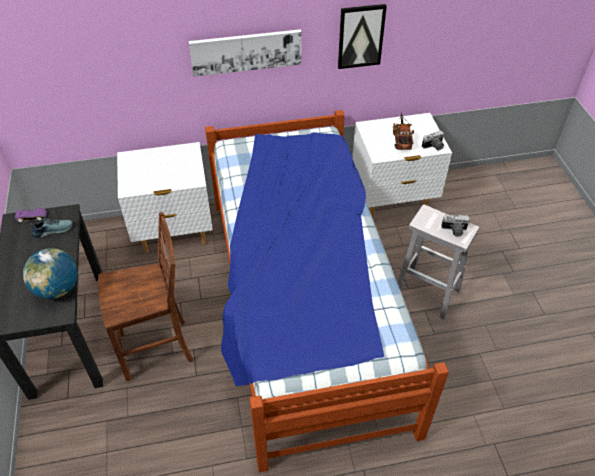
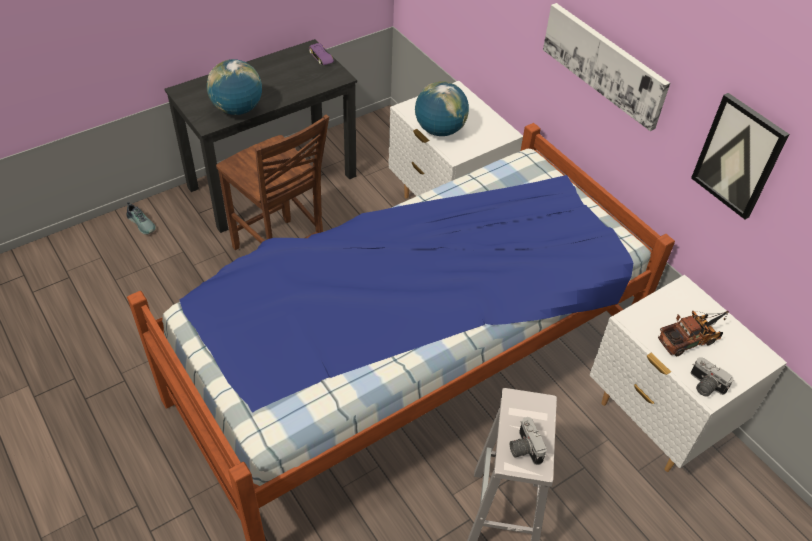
camera: 65 degrees right, 0 degrees up
(53, 229) = (311, 77): shoe -> shoe (142, 223)
(164, 180) = (440, 130): none -> globe

